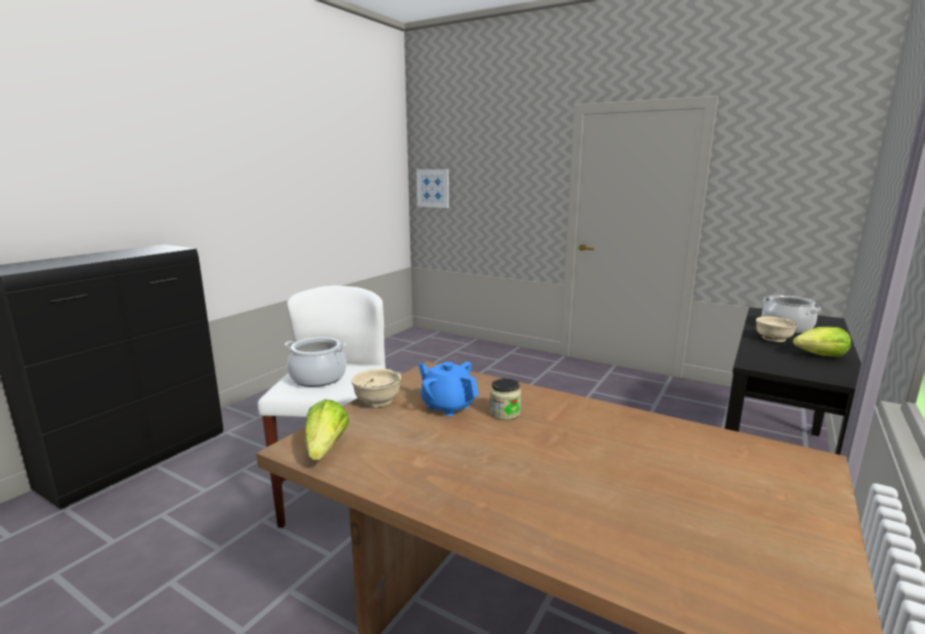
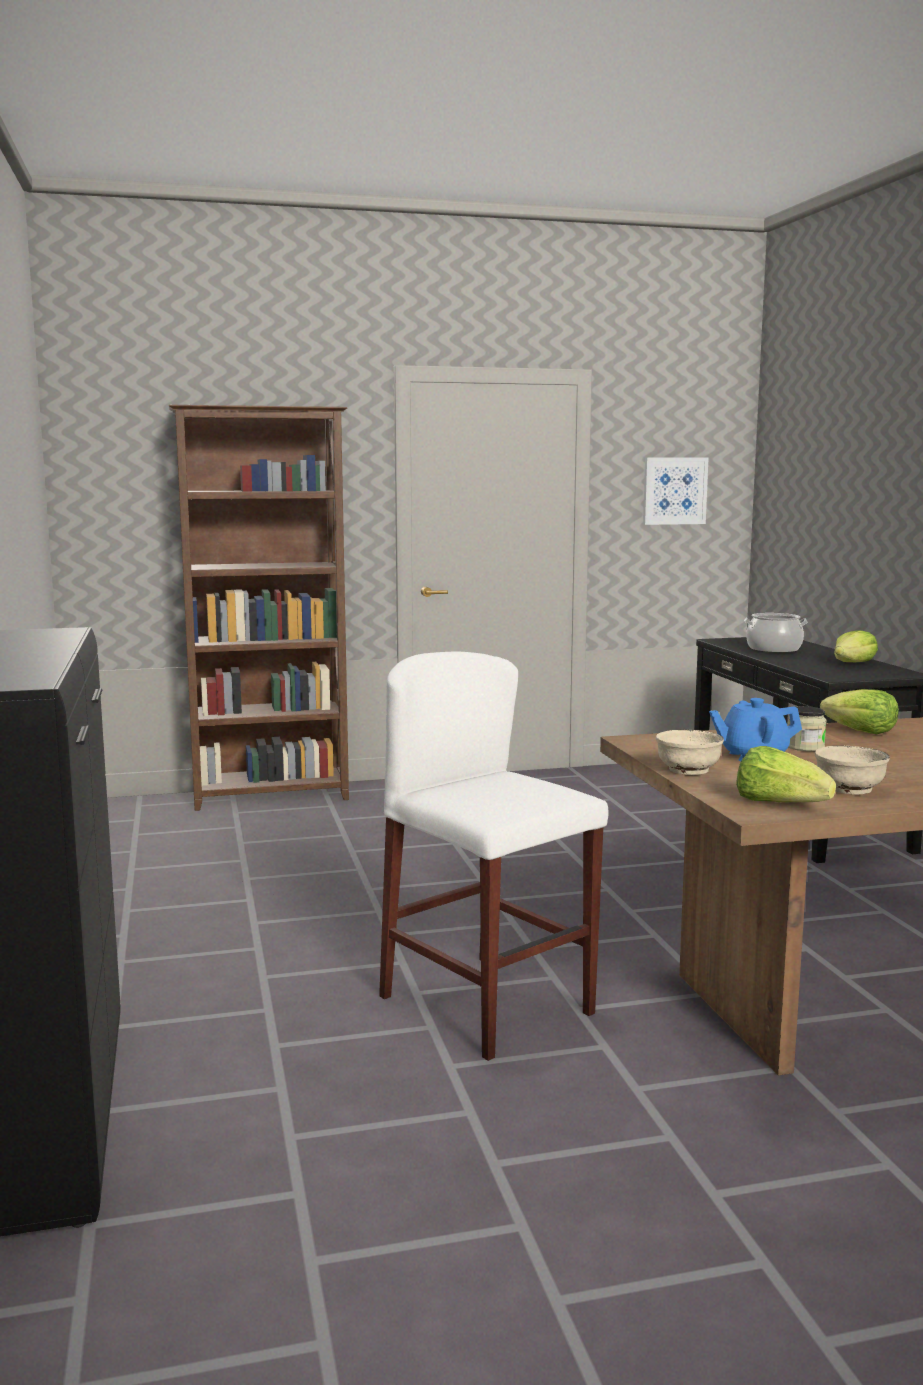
camera: 45 degrees left, 5 degrees down
(318, 378) = (499, 793): cooking pot -> none
(433, 188) = (115, 505): picture -> picture (674, 491)
(484, 347) = (272, 797): none -> brown bookcase
(592, 416) = (861, 732): none -> lettuce
(773, 339) = (792, 659): beige bowl -> beige bowl (850, 789)

